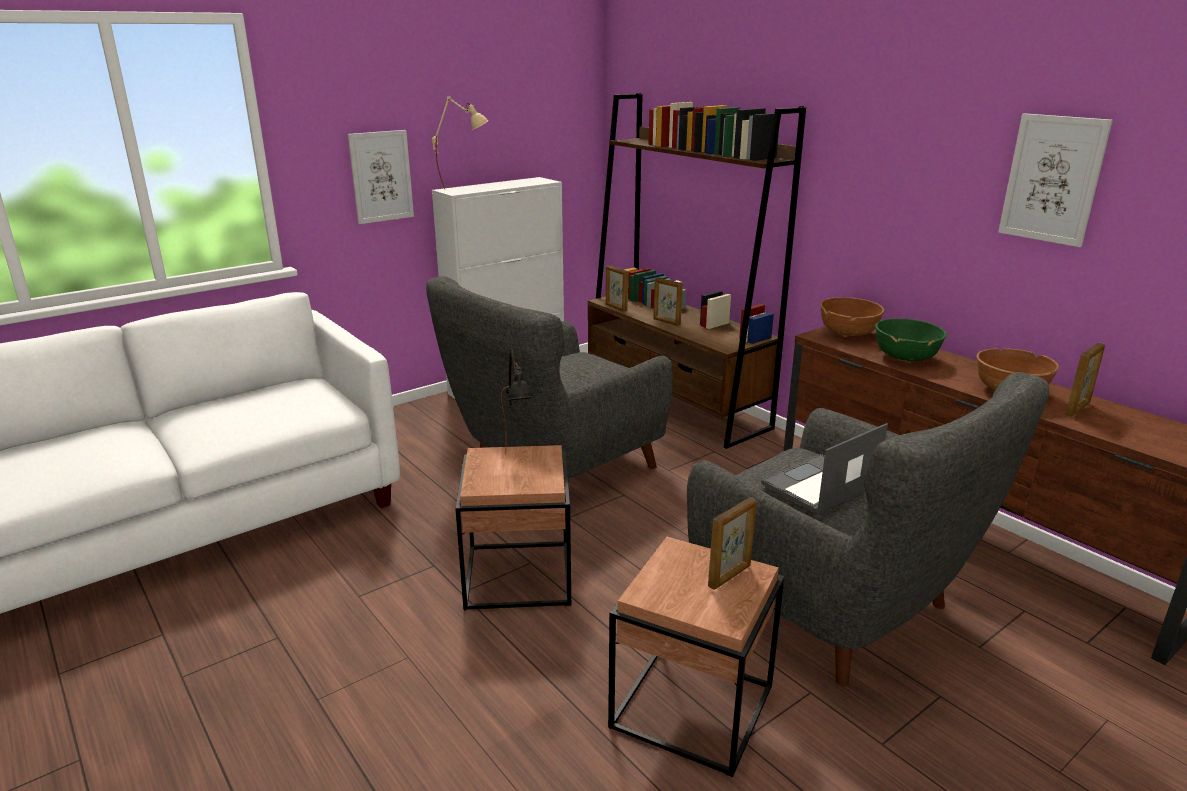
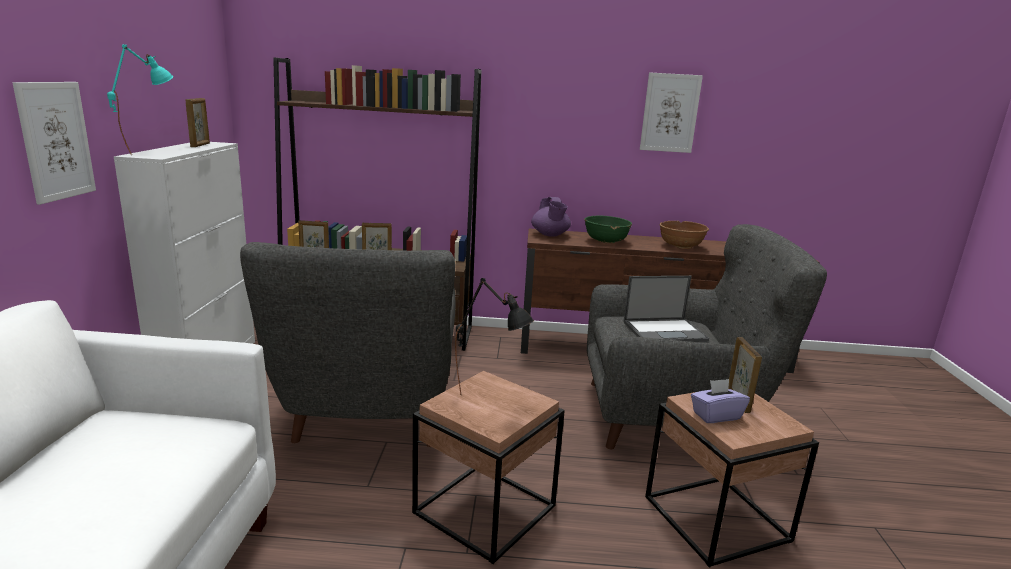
camera: 50 degrees left, 5 degrees down
(463, 187) = (149, 152): beige table lamp -> turquoise table lamp
(672, 572) = (716, 415): none -> purple tissue box
(819, 485) = (665, 331): laptop -> laptop turned 105 degrees counterclockwise
(848, 333) = (550, 235): brown bowl -> purple teapot
(1078, 409) = (717, 247): picture frame -> picture frame (200, 145)

